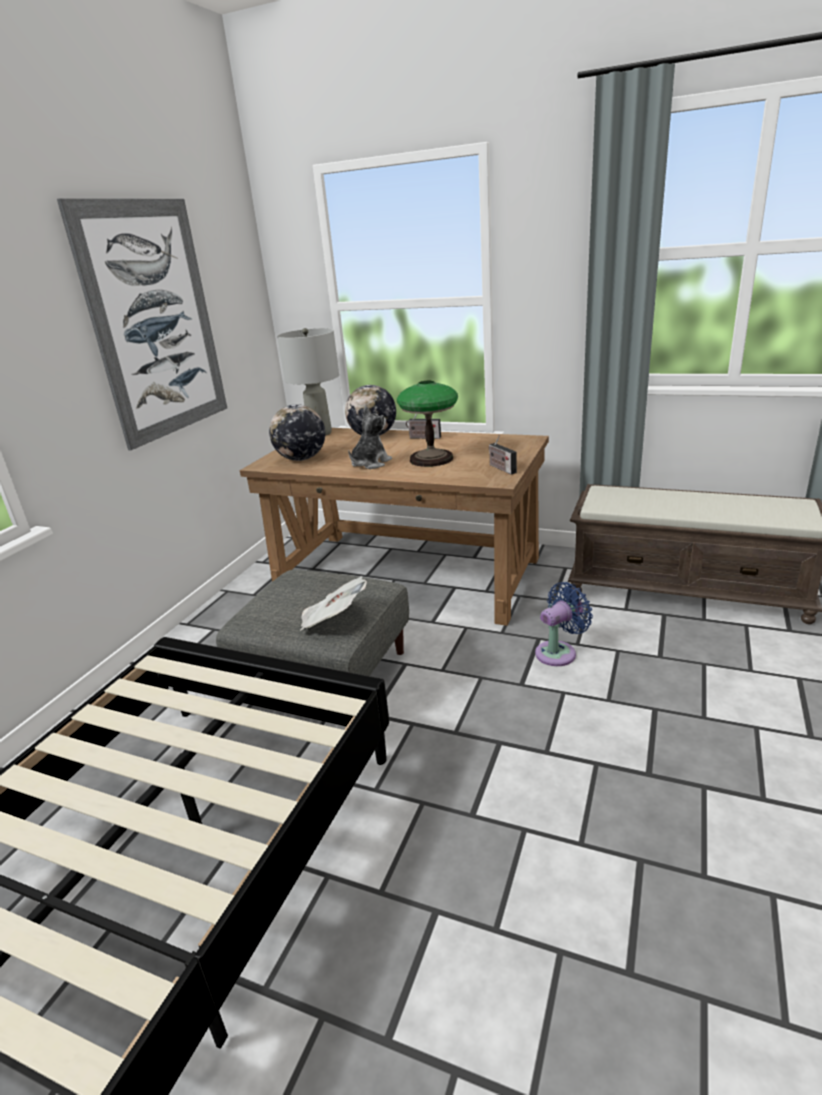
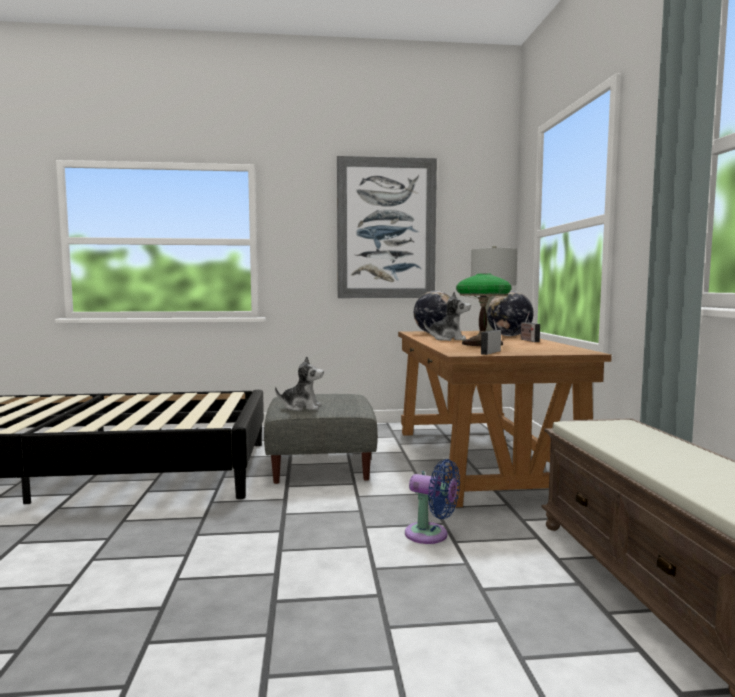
camera: 60 degrees right, 20 degrees down
(333, 620) = (301, 407): newspaper -> plush toy

